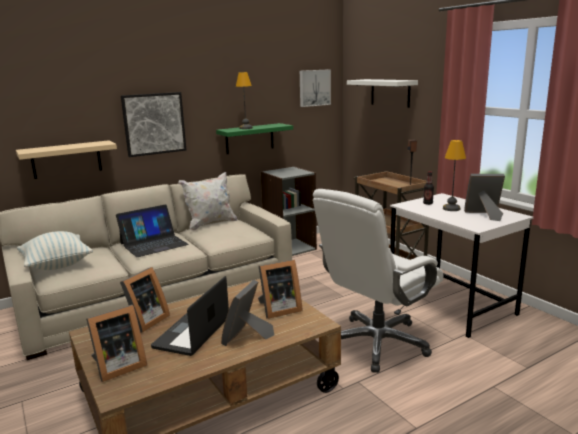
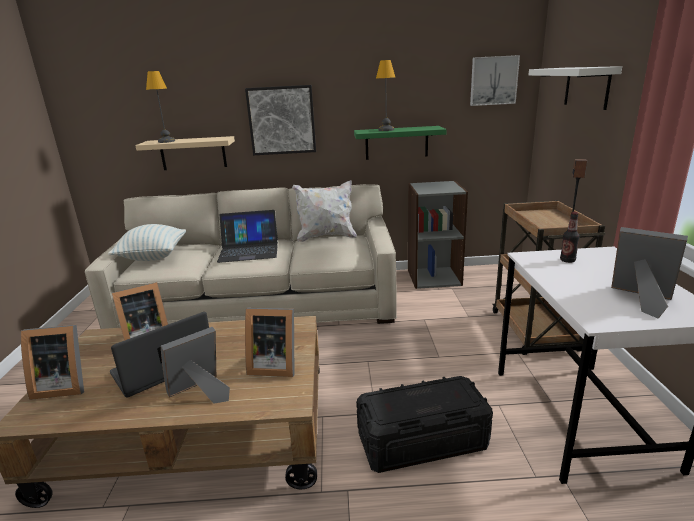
camera: 30 degrees right, 5 degrees up
(377, 343) = (421, 441): white office chair -> black storage box
(450, 208) = (594, 276): table lamp -> table lamp (166, 141)

